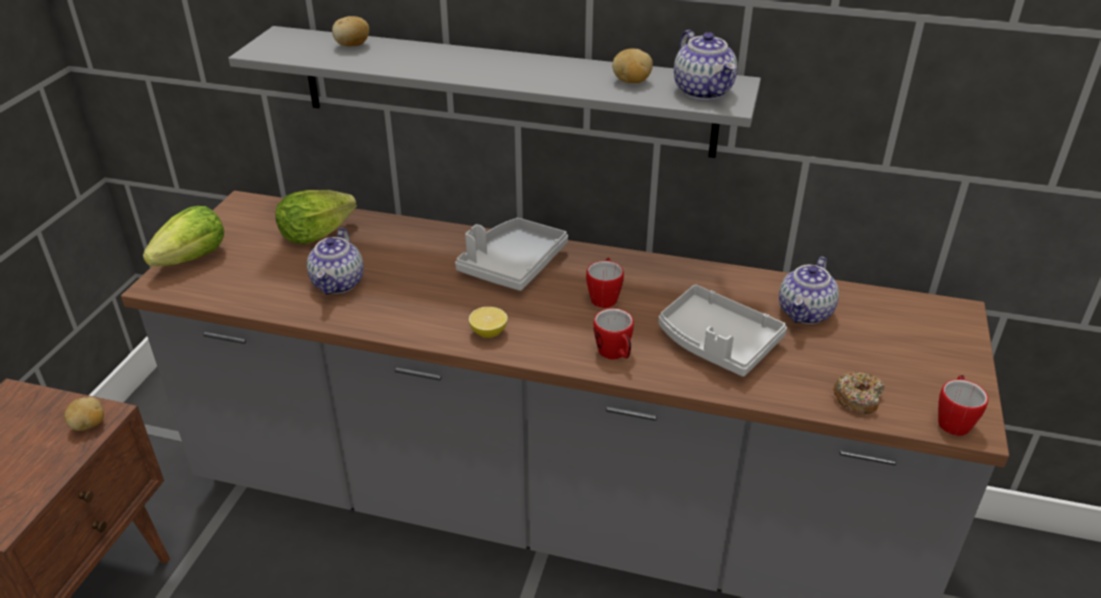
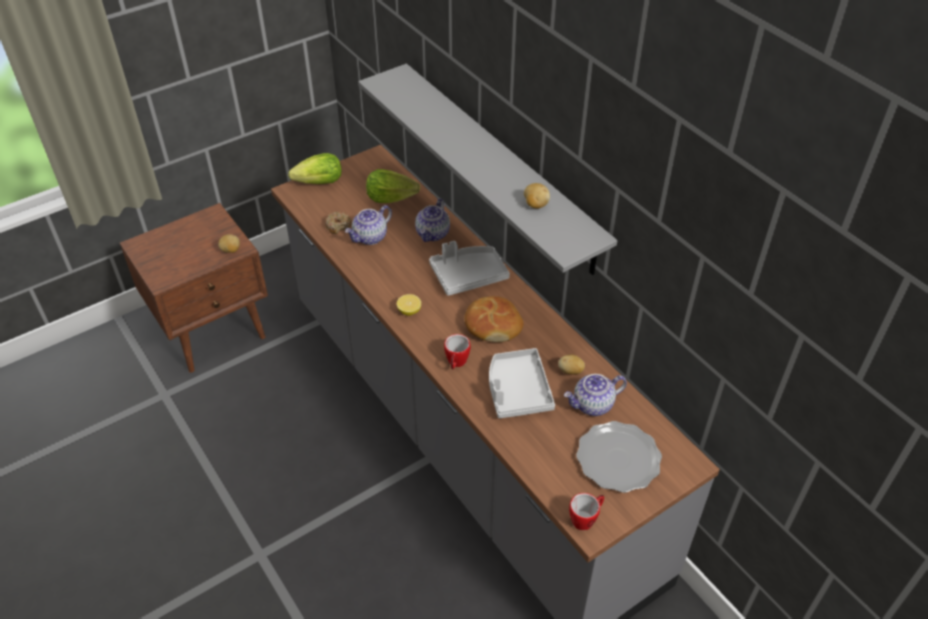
camera: 40 degrees right, 10 degrees up
(352, 45) = (426, 100): potato -> potato (570, 371)
(604, 296) = (493, 325): mug -> bread
(704, 91) = (565, 233): teapot -> teapot (433, 234)
(857, 398) = (550, 471): donut -> donut (338, 226)
(897, 346) = (618, 459): none -> plate

